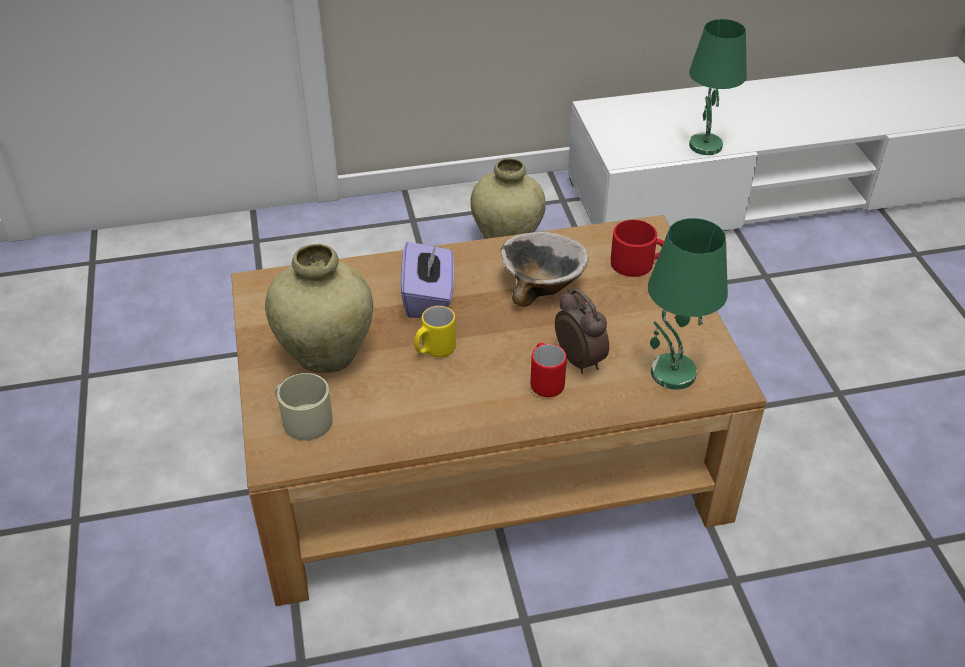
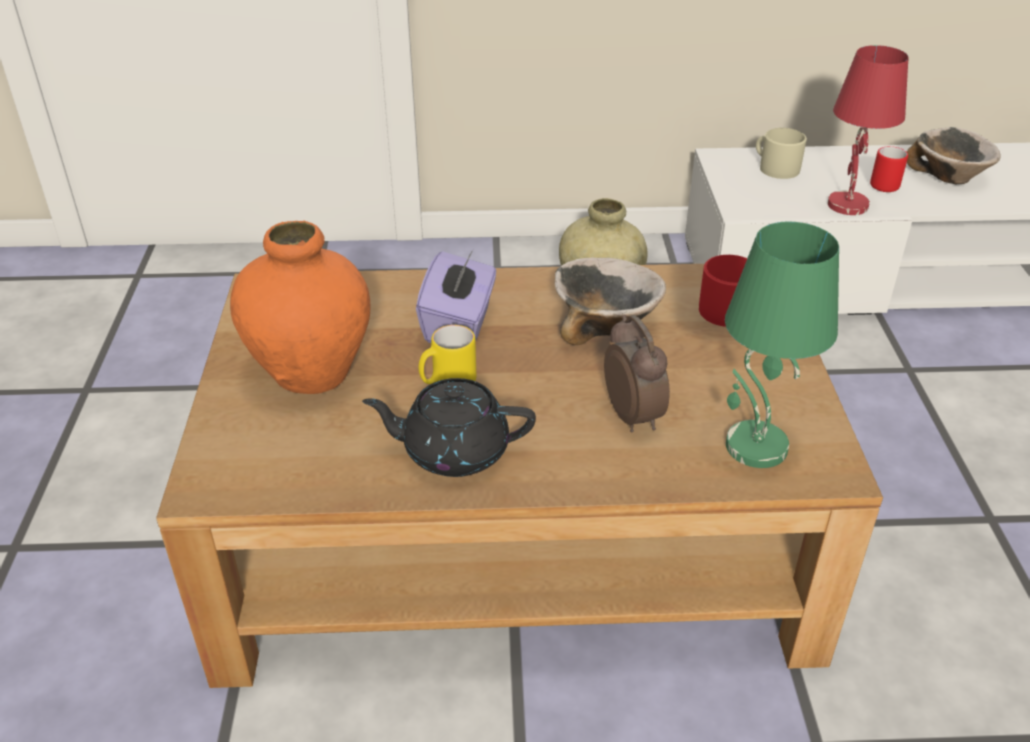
camera: 10 degrees right, 5 degrees down
(302, 419) = (256, 444): beige mug -> beige mug (775, 167)
(326, 356) = (312, 375): beige vase -> orange vase
(454, 405) = (454, 451): none -> black teapot
(545, 382) = (580, 437): red mug -> red mug (882, 184)
(704, 145) = (846, 204): green table lamp -> red table lamp
(783, 109) = (949, 176): none -> bowl

